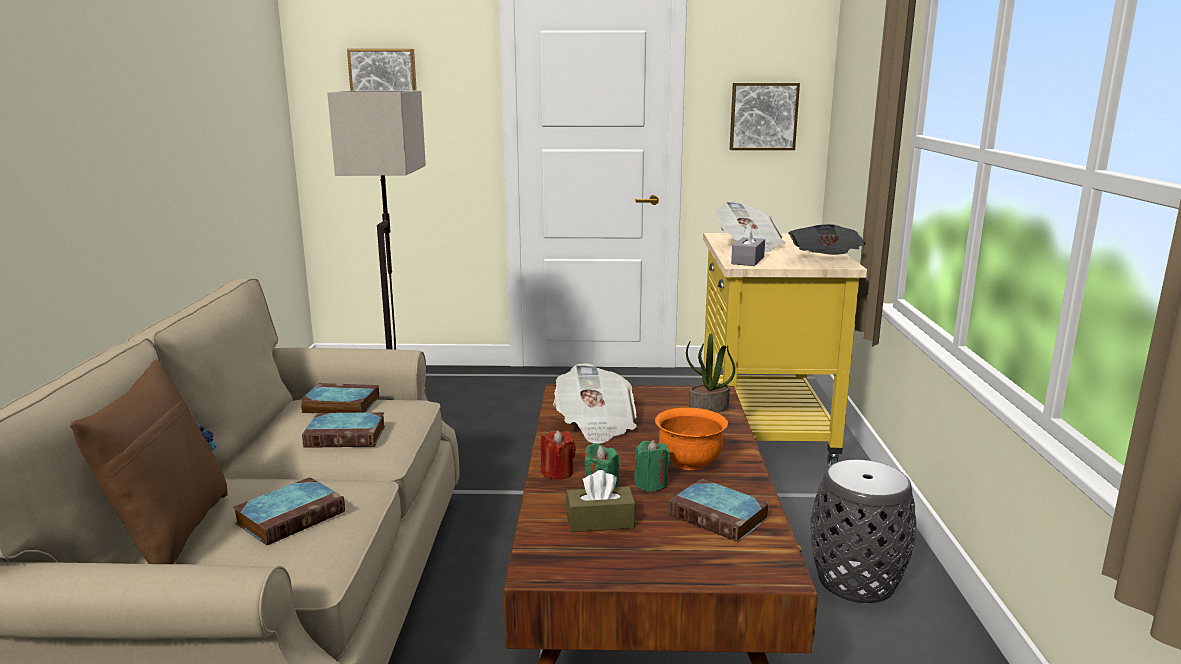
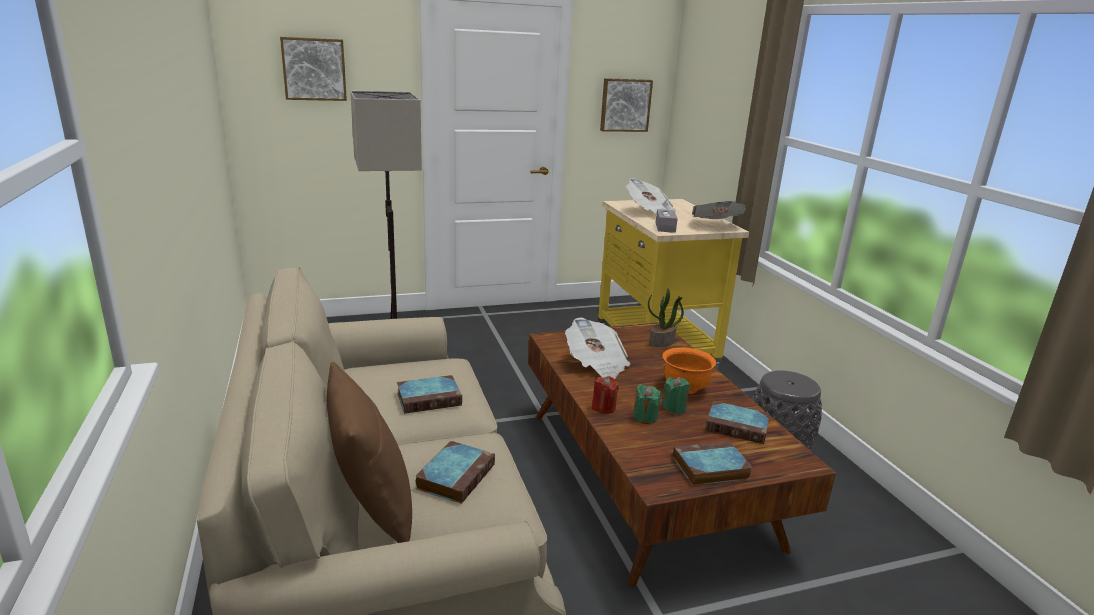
camera: 20 degrees left, 5 degrees up
(339, 405) = (394, 371): book -> book (709, 468)
(600, 521) = (665, 442): brown tissue box -> none

